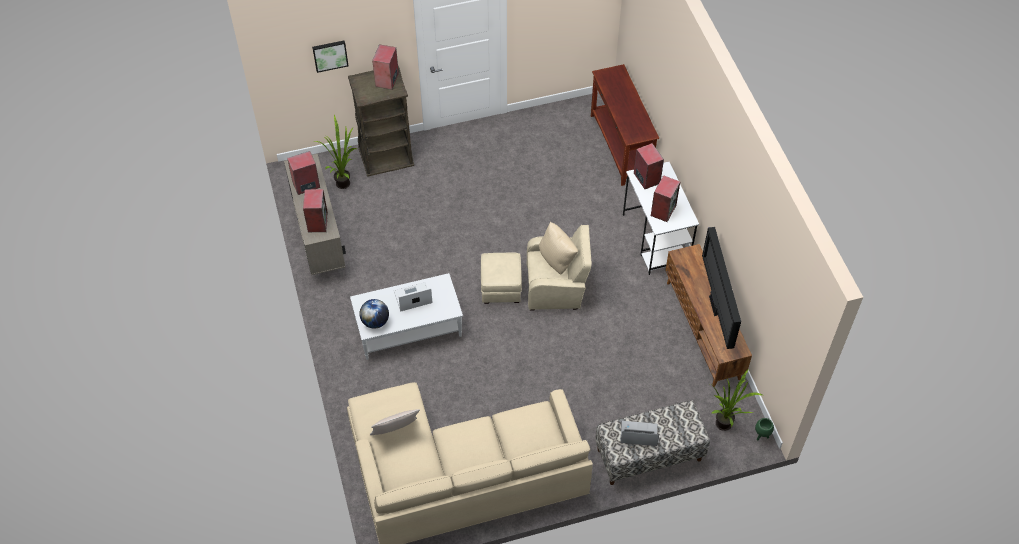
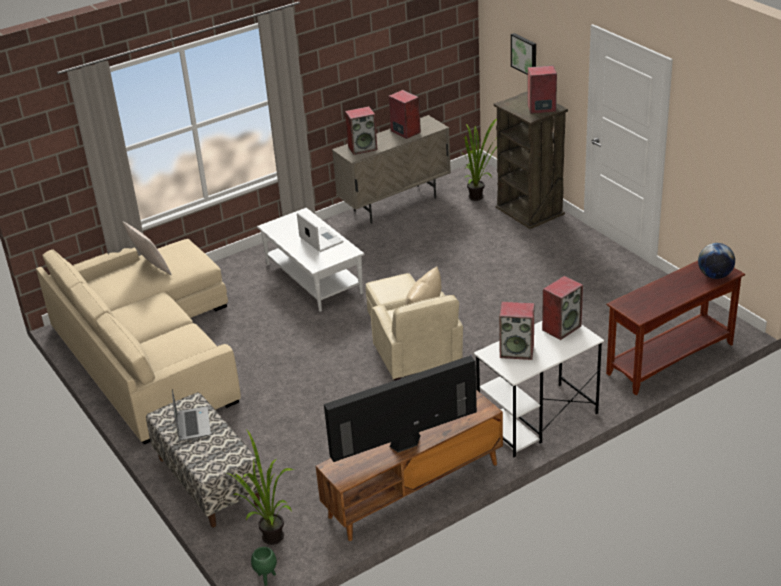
camera: 75 degrees right, 20 degrees down
(375, 321) = (281, 227): globe -> globe (714, 275)

